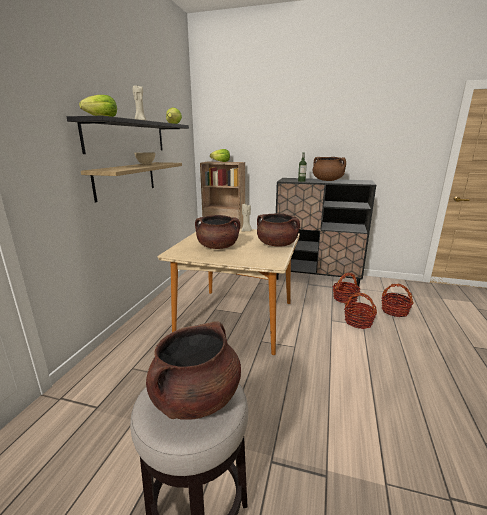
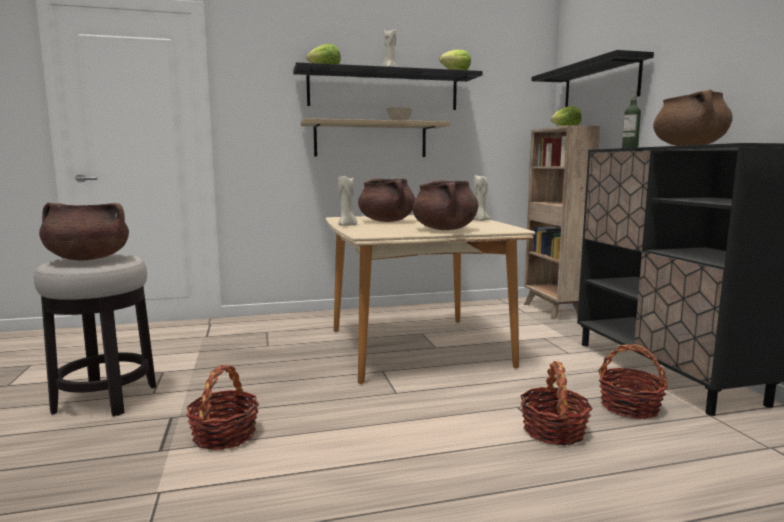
camera: 60 degrees right, 10 degrees down
(226, 260) = (347, 226): none -> beige candle
(238, 137) = (600, 85): none -> black shelf
(394, 311) = (682, 468): basket -> basket (224, 435)

